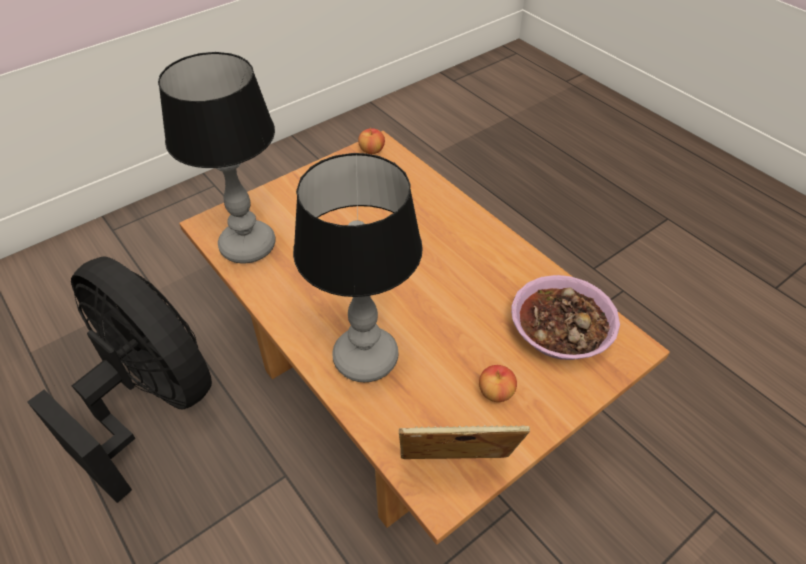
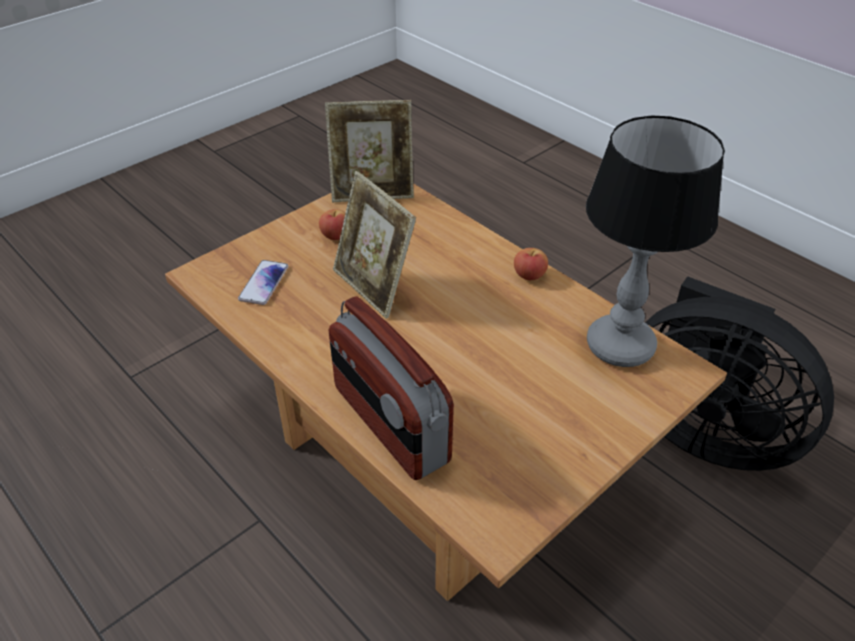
camera: 175 degrees right, 5 degrees down
(364, 357) = (454, 252): table lamp -> none
(372, 150) = (507, 521): apple -> apple (529, 275)
(438, 202) = (389, 424): none -> radio
(450, 318) = (374, 287): none -> picture frame
(561, 330) = (263, 283): bowl -> phone

